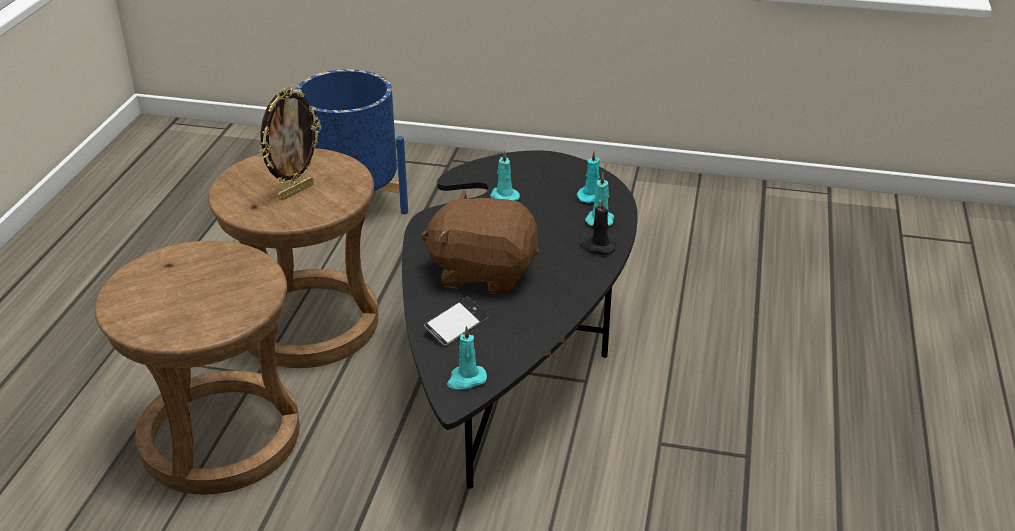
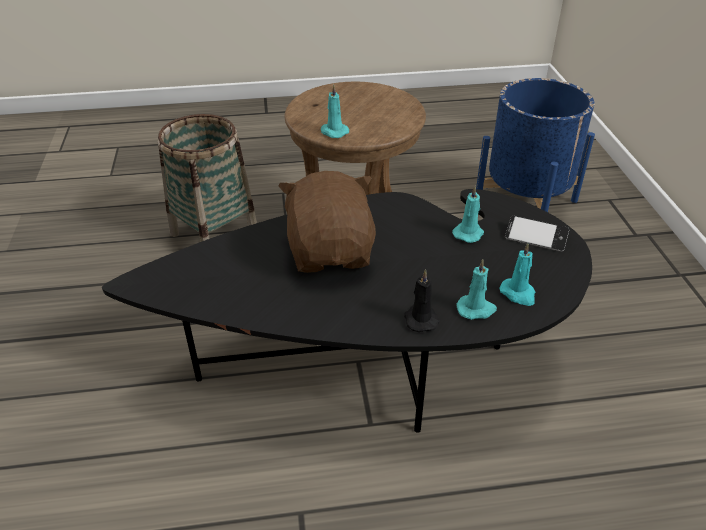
camera: 70 degrees right, 5 degrees up
(221, 437) = (214, 234): brown stool -> basket
(295, 191) = (348, 114): picture frame -> none
(456, 326) = (240, 257): phone -> phone (535, 238)
(466, 379) = (163, 282): turquoise candle -> turquoise candle (333, 132)

